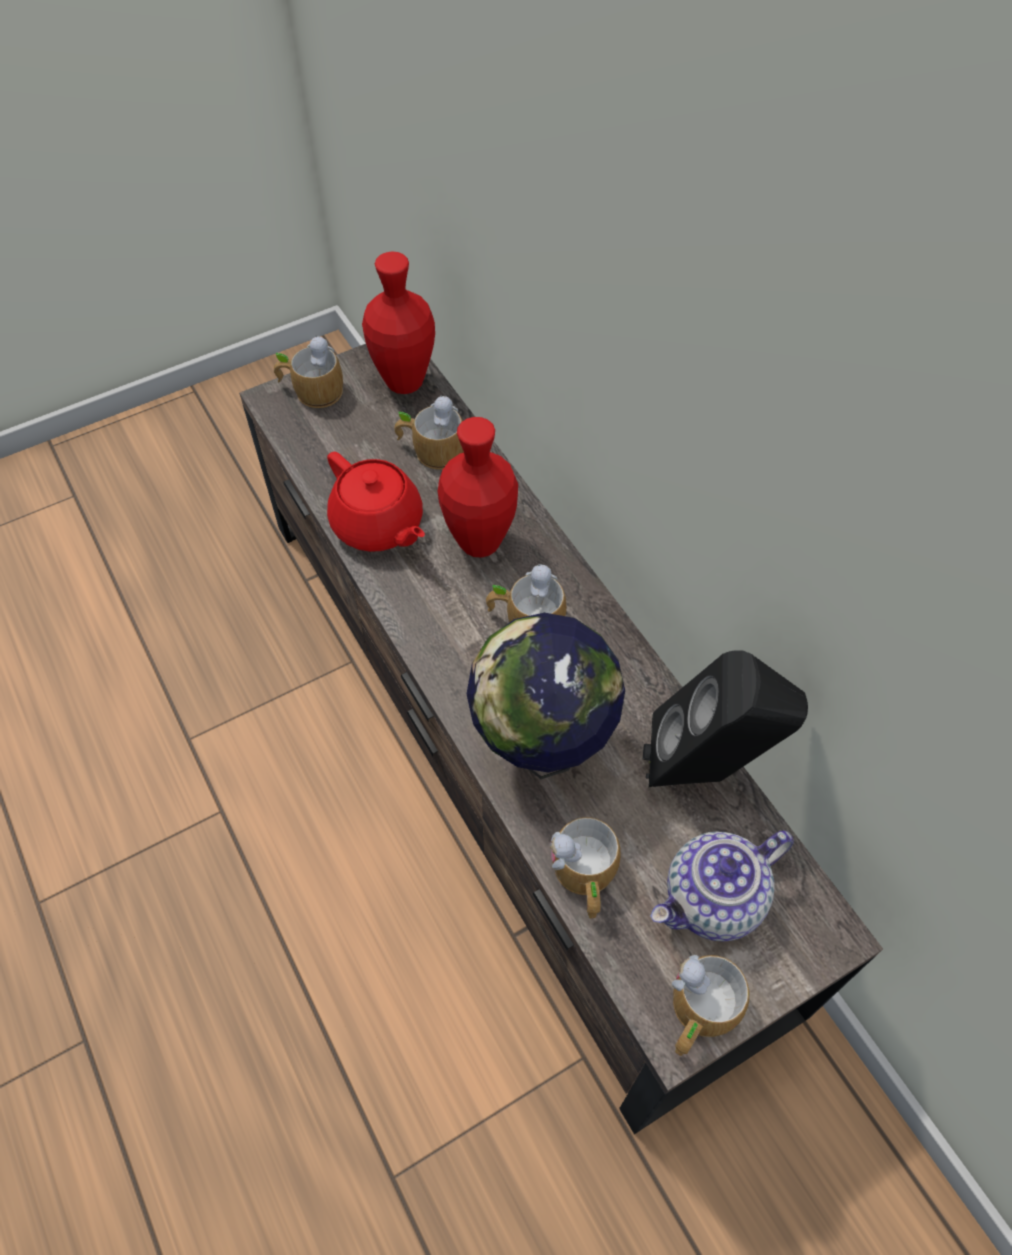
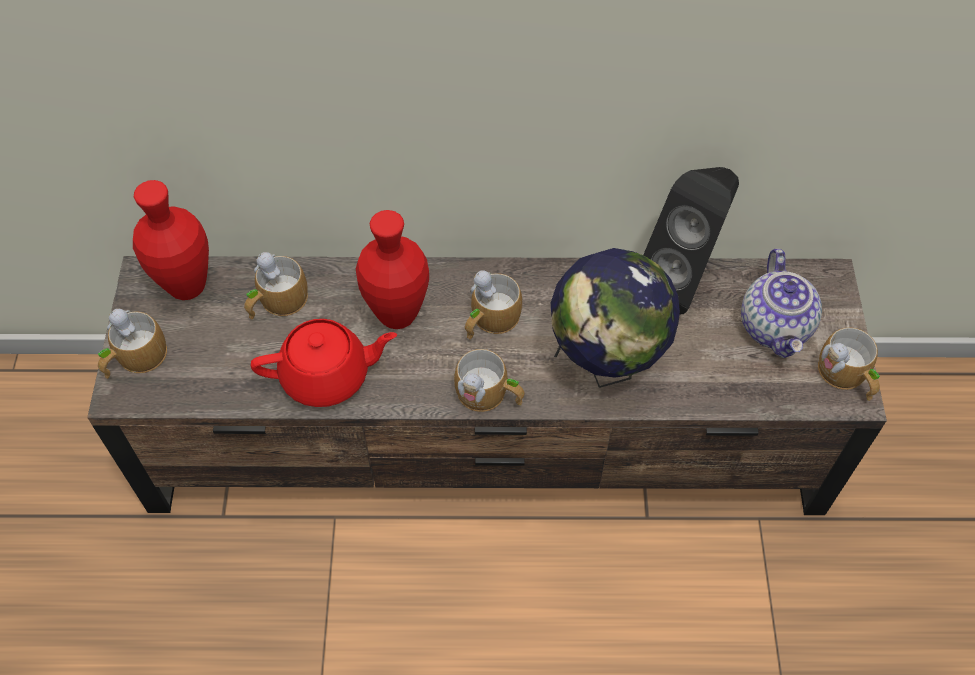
camera: 60 degrees left, 0 degrees up
(584, 877) = (720, 391): mug -> mug (489, 395)

